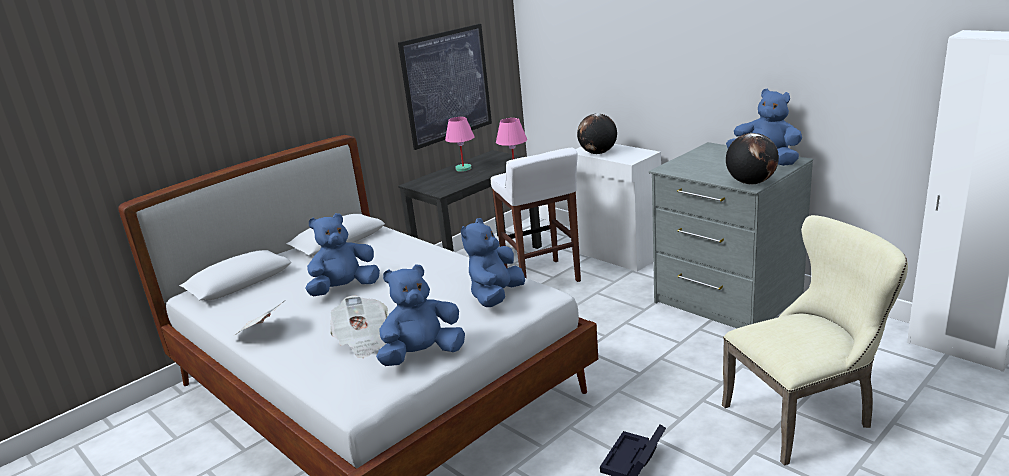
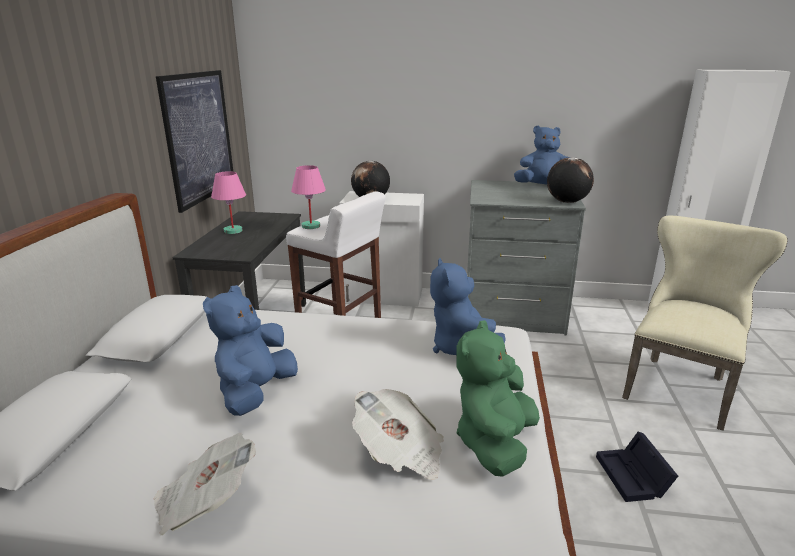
camera: 40 degrees left, 0 degrees up
(422, 355) = (495, 443): blue plush toy -> green plush toy

